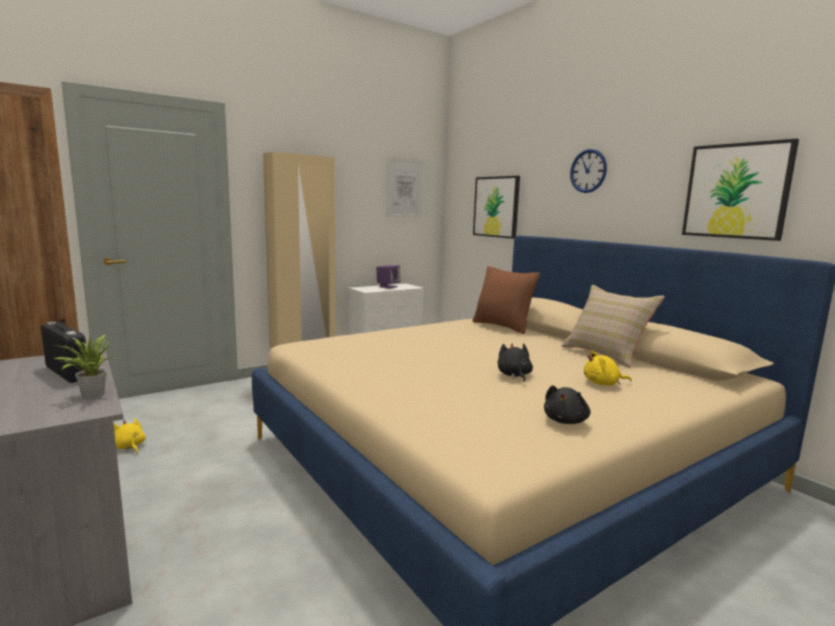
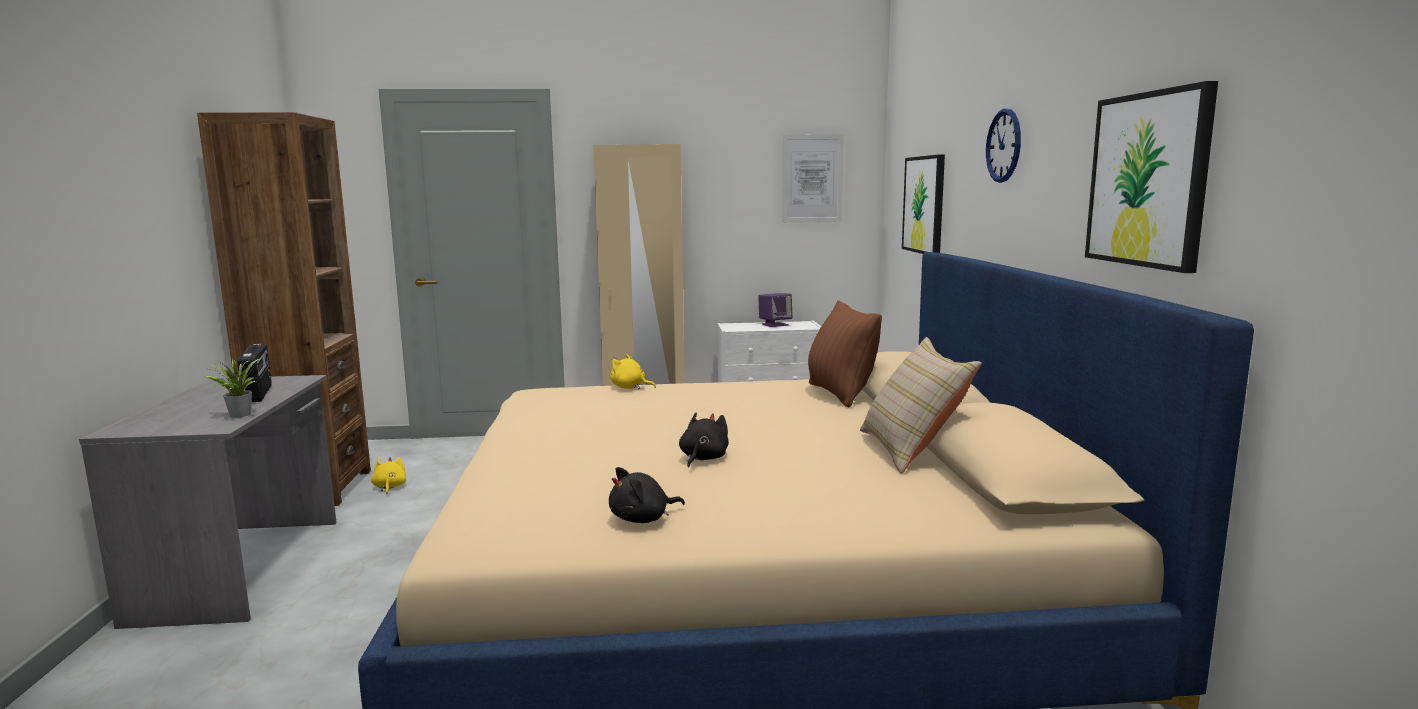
camera: 30 degrees right, 0 degrees up
(603, 384) = (802, 487): yellow plush toy -> yellow plush toy (630, 388)

